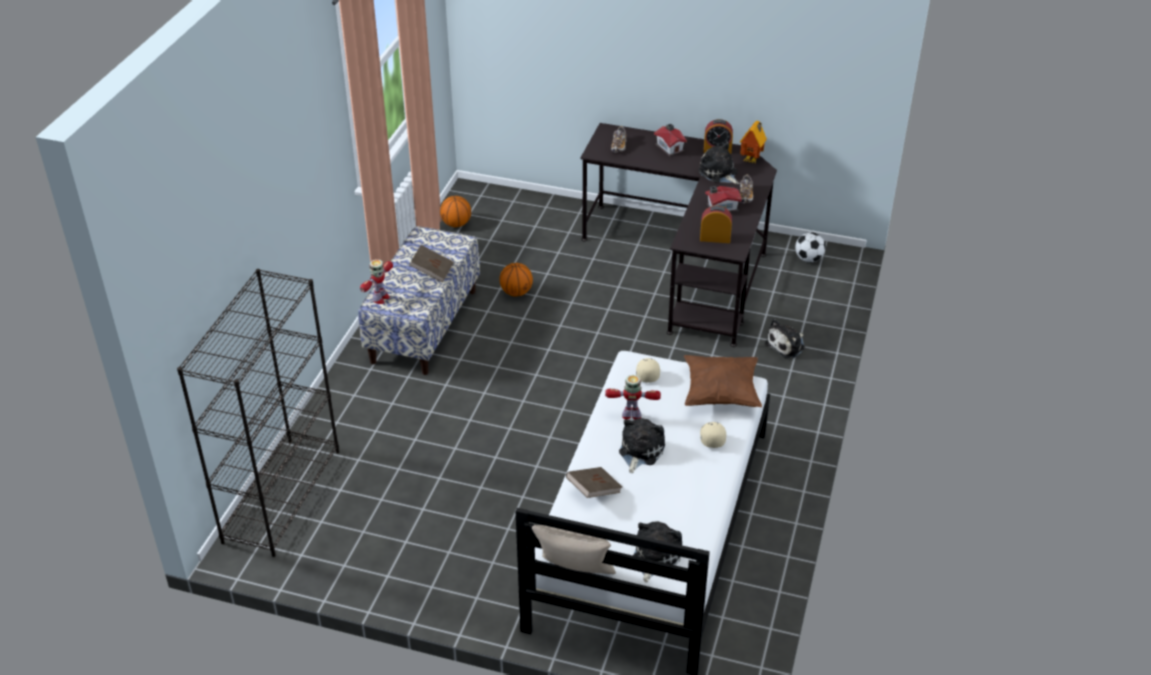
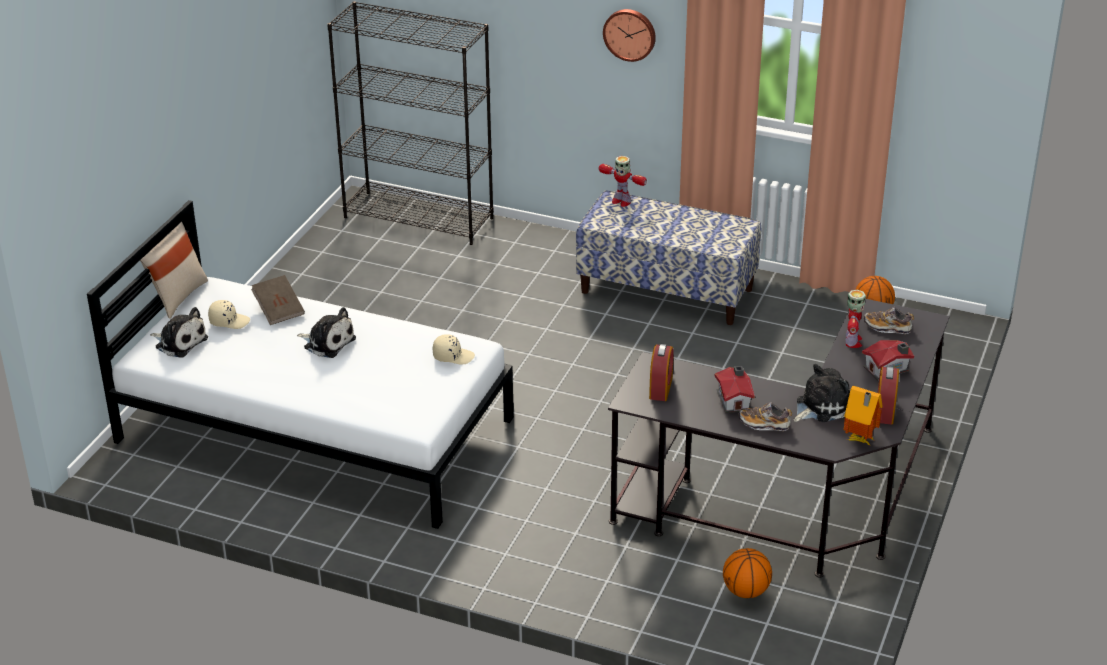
camera: 95 degrees right, 5 degrees down
(316, 174) = (630, 34): none -> wall clock
(432, 271) = (668, 231): brown book -> none
(516, 292) = (728, 354): basketball -> basketball (746, 591)
(632, 415) = (385, 341): toy robot -> toy robot (852, 342)
(711, 437) = (334, 391): beige cap -> beige cap (229, 321)
(720, 394) = (405, 405): brown pillow -> none
(787, 345) = (607, 570): plush toy -> none
(808, 259) = (811, 621): football -> none

